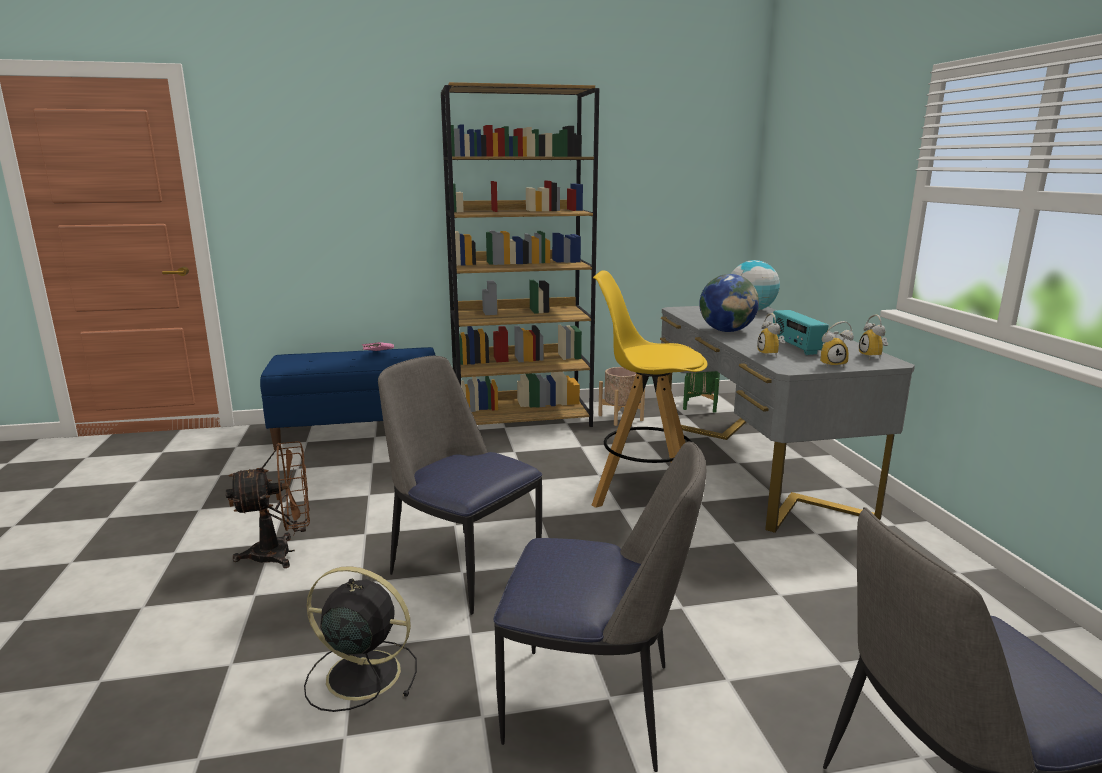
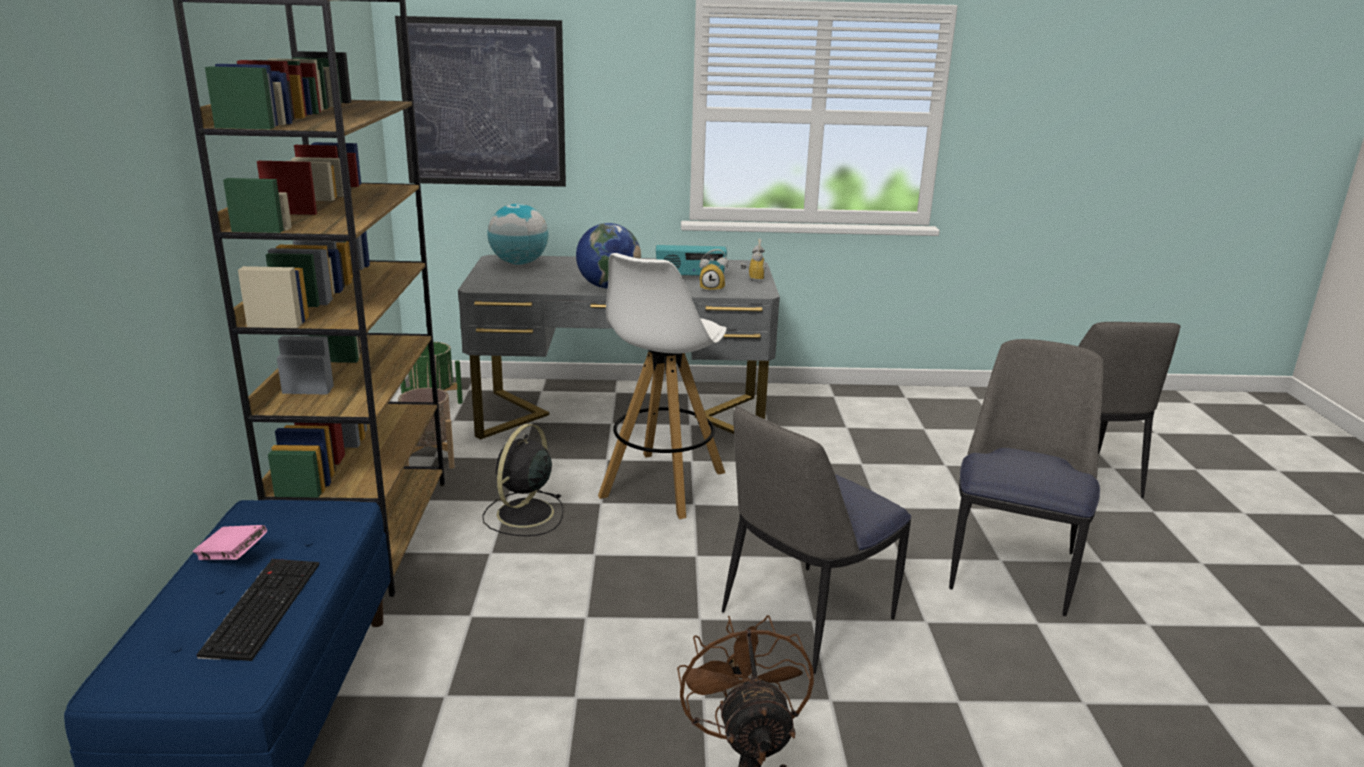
camera: 80 degrees left, 5 degrees up
(336, 364) = (261, 606): none -> keyboard
(360, 674) = (998, 695): black fan -> black fan (524, 514)
(643, 493) = (662, 485): yellow stool -> white stool
(796, 181) = (483, 103): none -> picture
(874, 357) = (733, 264): alarm clock -> none

